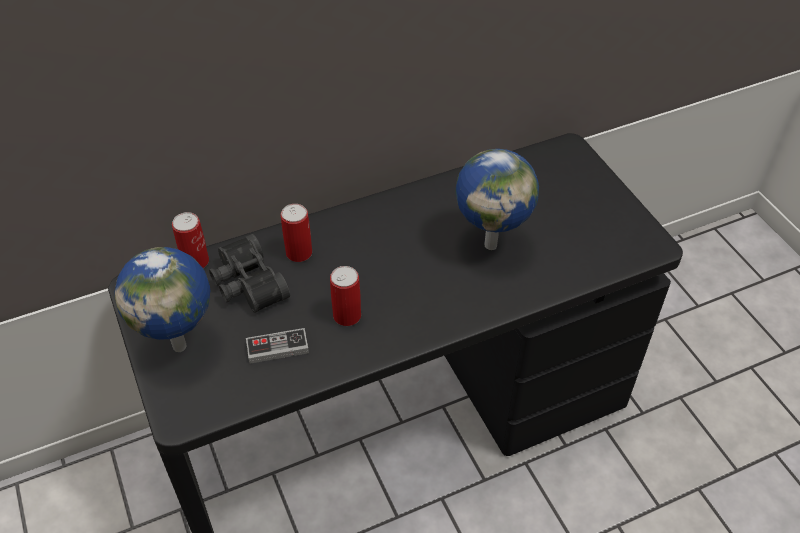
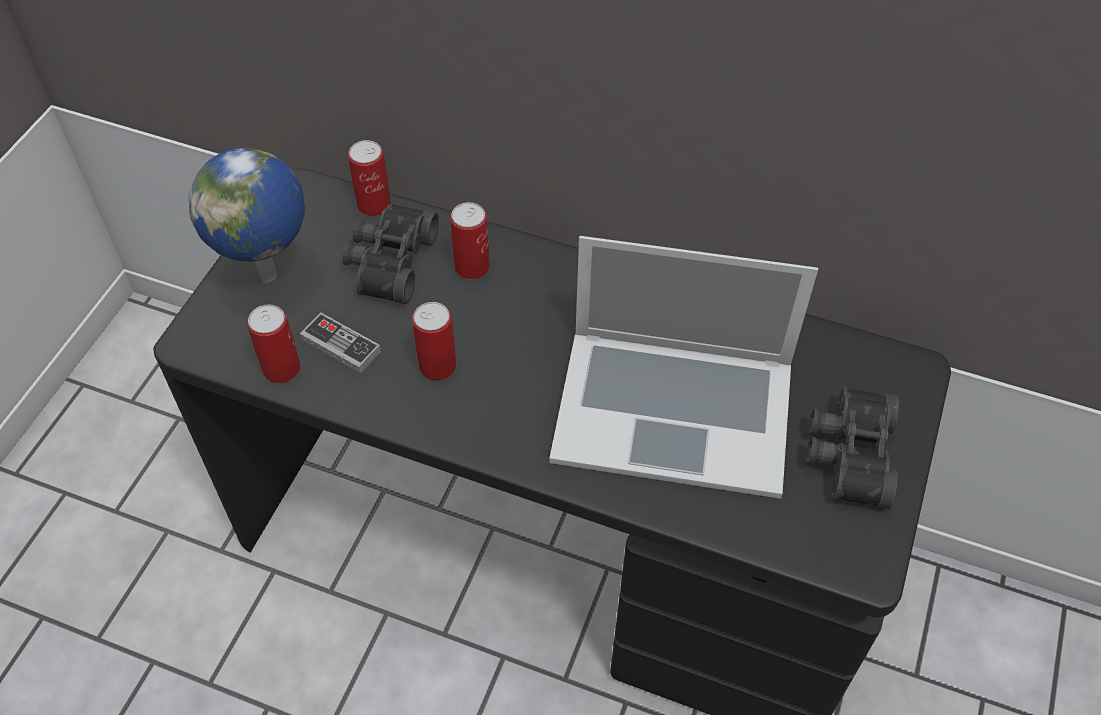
camera: 45 degrees right, 5 degrees up
(258, 387) = (281, 368): none -> can
(491, 244) = (673, 409): globe -> laptop
(588, 204) = (847, 454): none -> black binoculars

